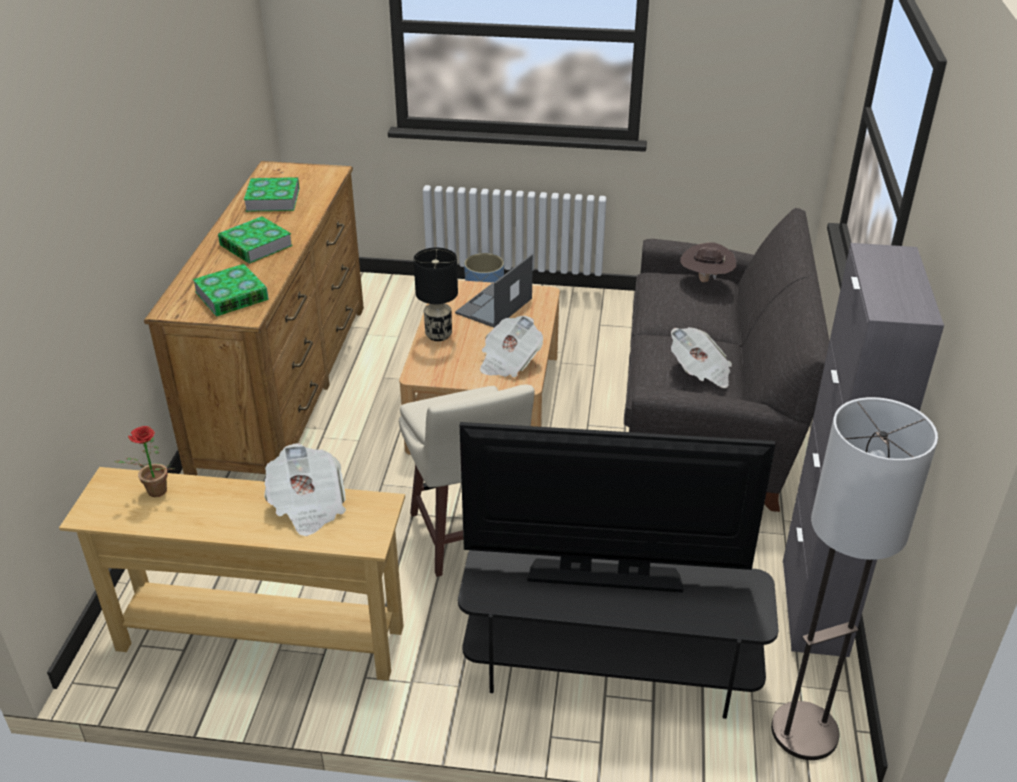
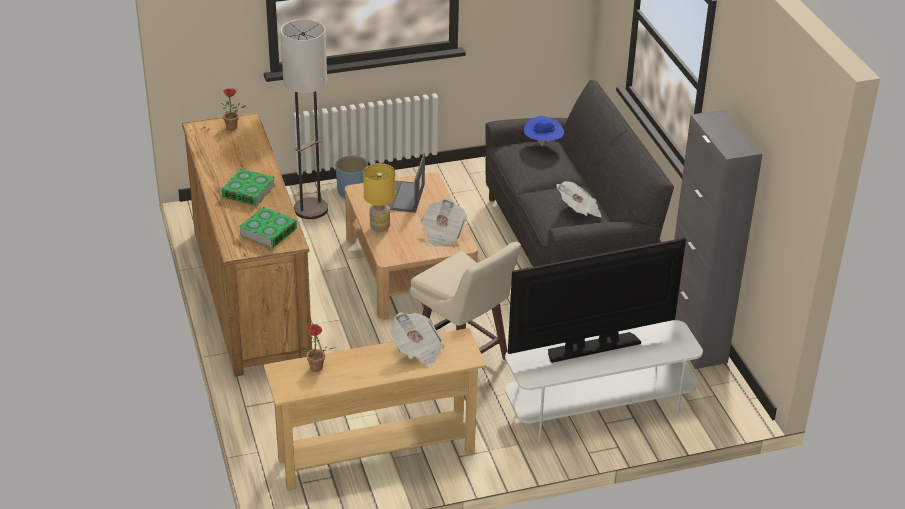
camera: 25 degrees left, 0 degrees up
(273, 199) = (225, 153): book -> none
(310, 176) = (234, 127): none -> potted plant
(439, 335) = (380, 227): black table lamp -> yellow table lamp
(609, 665) = (598, 407): black tv stand -> white tv stand
(705, 280) = (542, 144): brown hat -> blue hat
(804, 731) = (723, 407): floor lamp -> floor lamp (311, 209)

